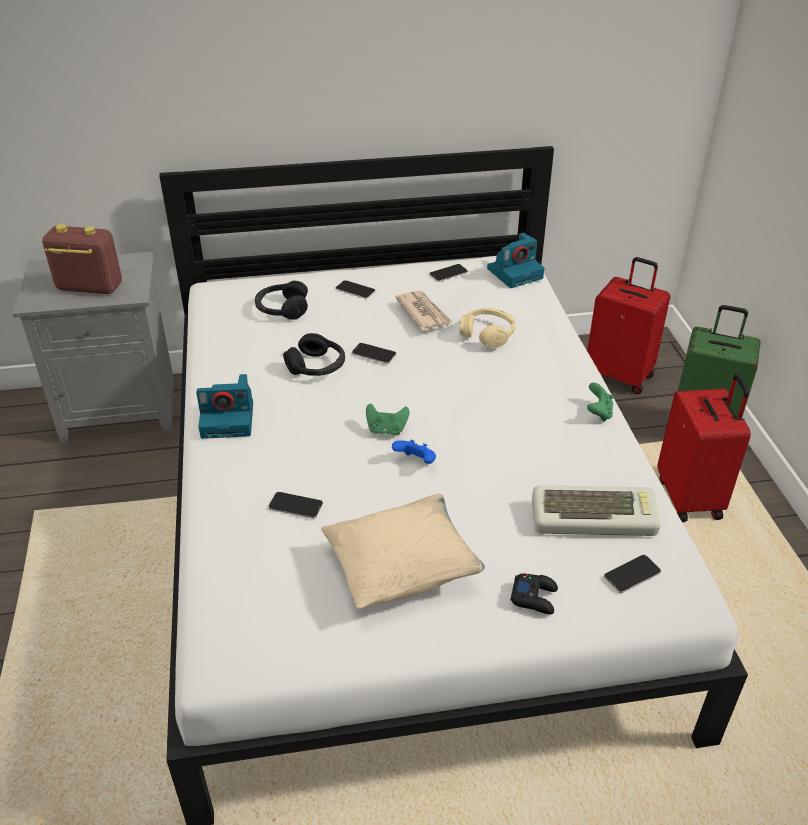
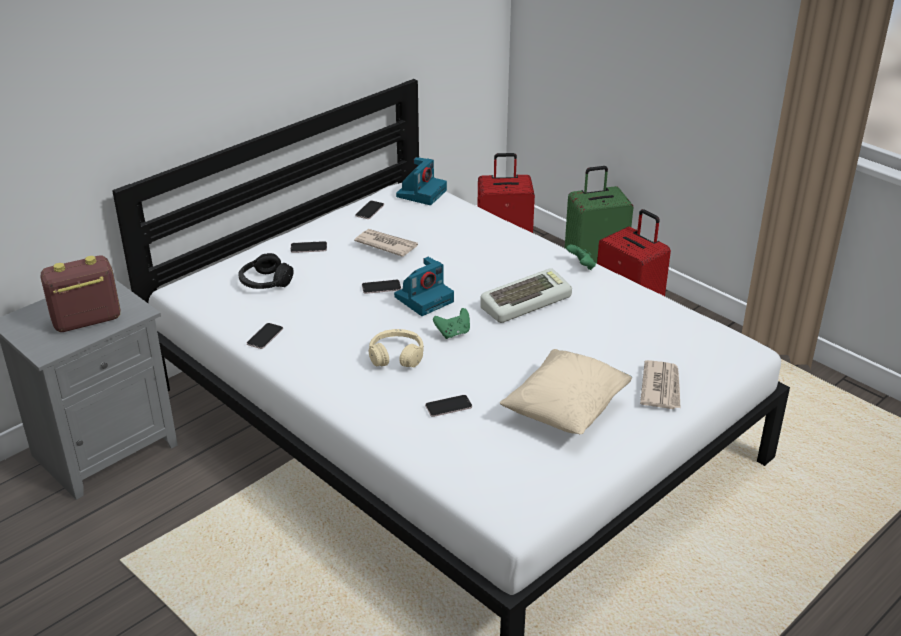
camera: 35 degrees left, 5 degrees down
(229, 419) = (324, 375): camera -> camera (424, 298)
(317, 366) = (348, 312): black headphones -> none
(416, 462) = (498, 345): blue game controller -> none
(487, 334) = (452, 242): beige headphones -> beige headphones (396, 356)
(534, 597) = (661, 387): black game controller -> newspaper
(594, 516) = (646, 328): keyboard -> keyboard (525, 301)
(632, 574) = (701, 350): phone -> phone (265, 336)

